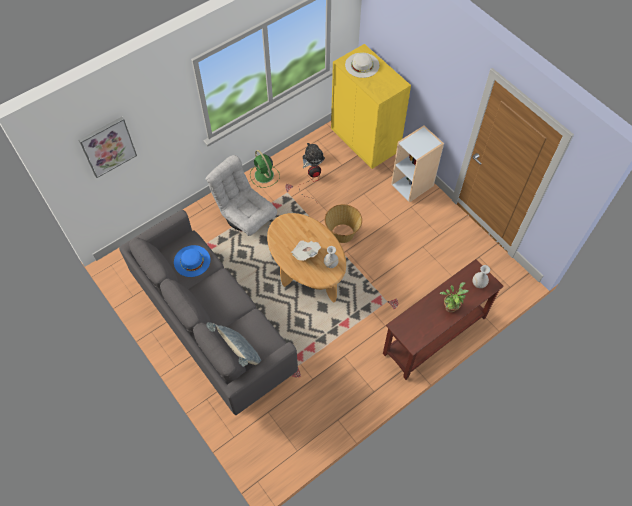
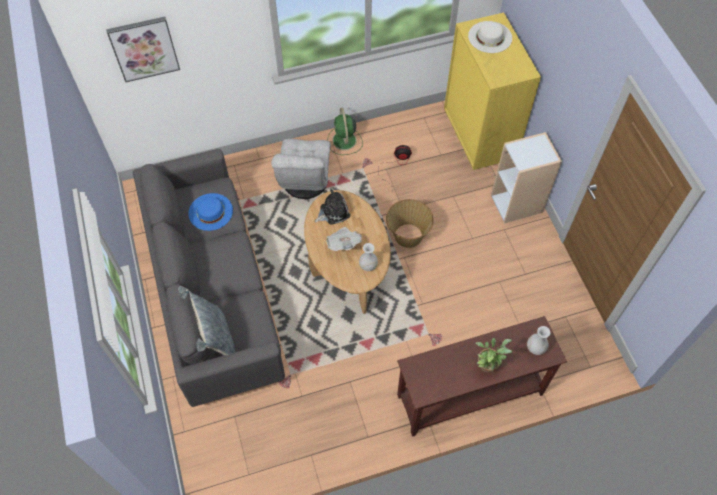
camera: 20 degrees right, 0 degrees up
(245, 215) = (304, 180): grey armchair -> grey armchair turned 150 degrees counterclockwise
(312, 158) = (408, 137): plush toy -> plush toy (333, 212)

